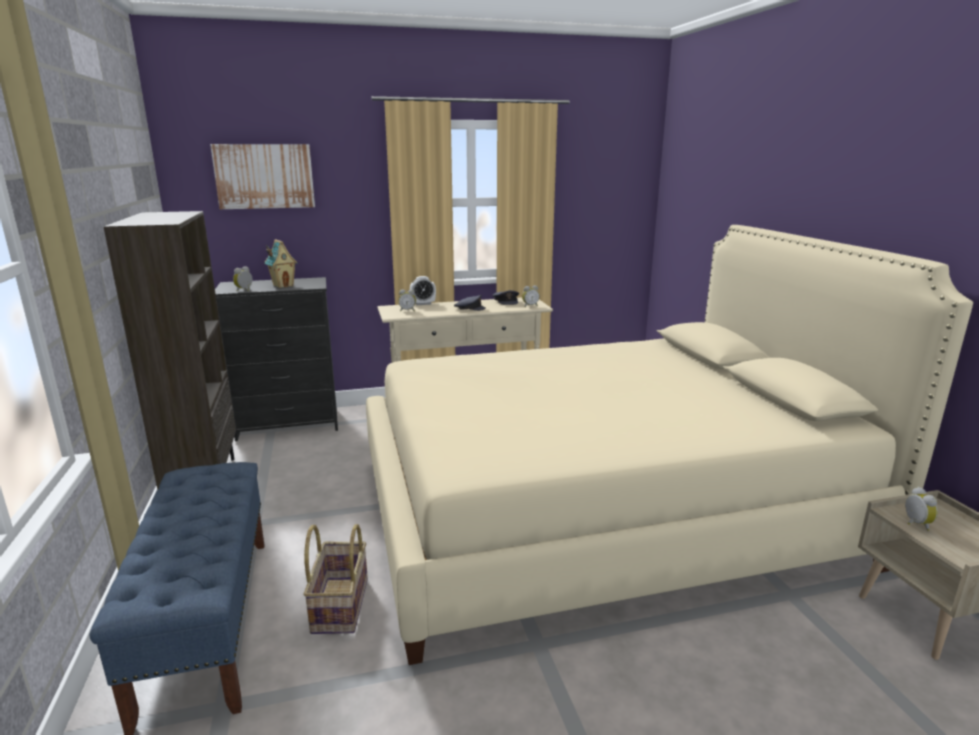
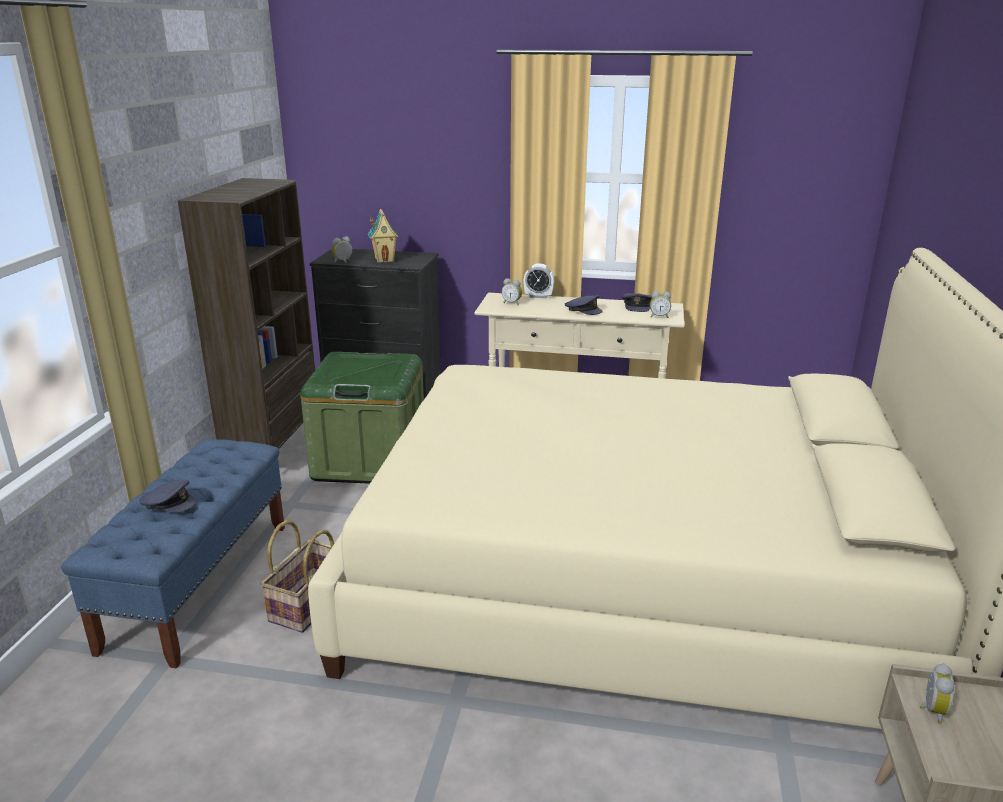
camera: 25 degrees right, 5 degrees up
(184, 536) = (169, 503): none -> grey cap
(264, 176) = (383, 137): picture -> none
(306, 468) = (370, 459): none -> green storage box

